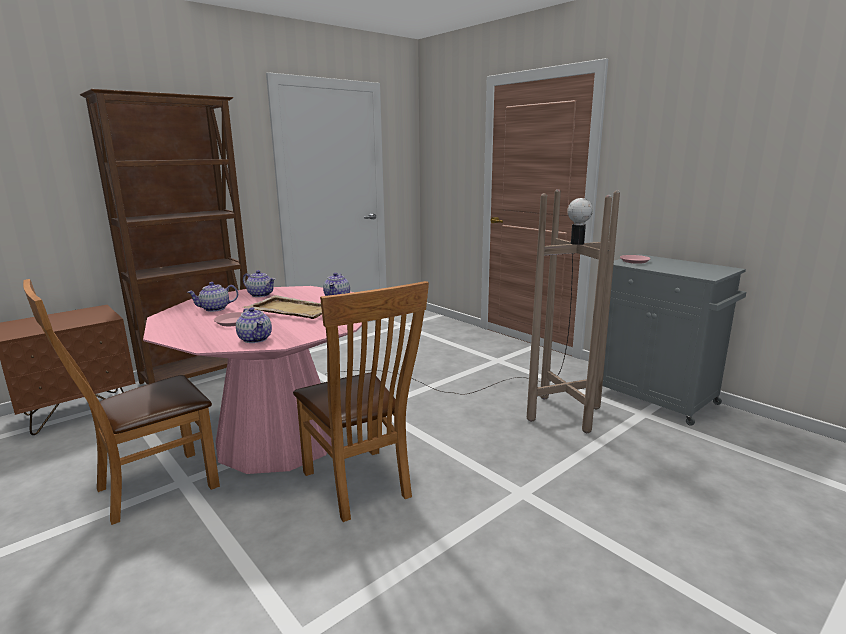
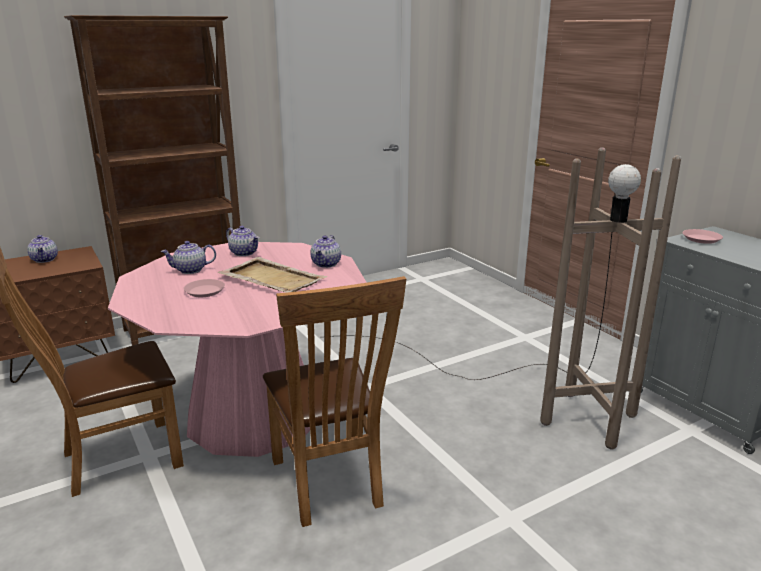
camera: 10 degrees right, 5 degrees up
(255, 339) = (221, 319): teapot -> teapot (45, 259)

